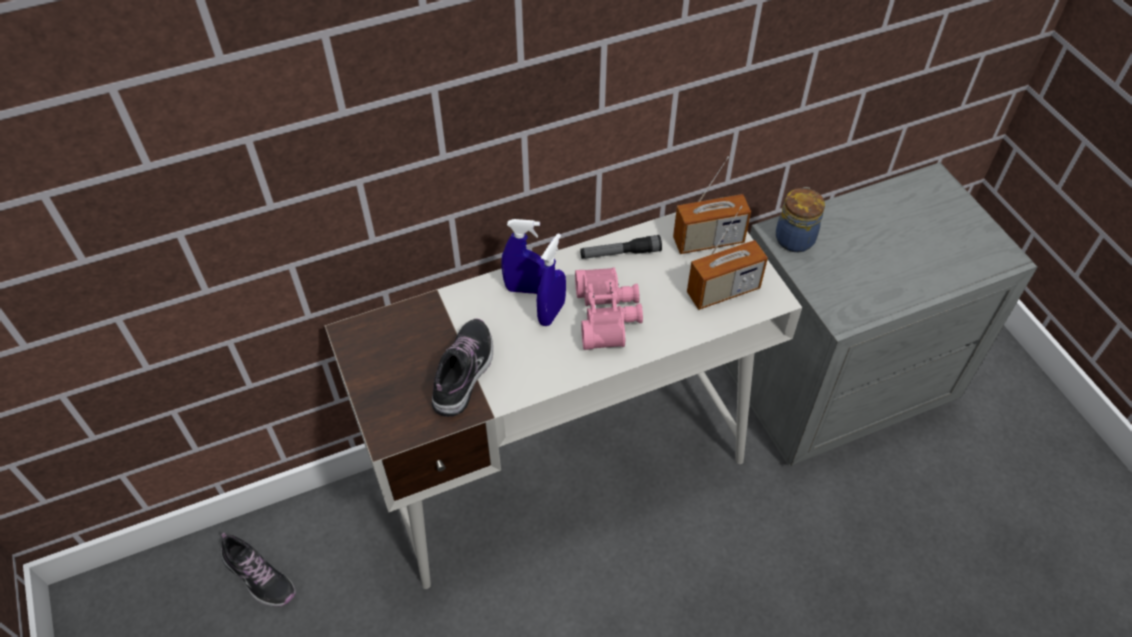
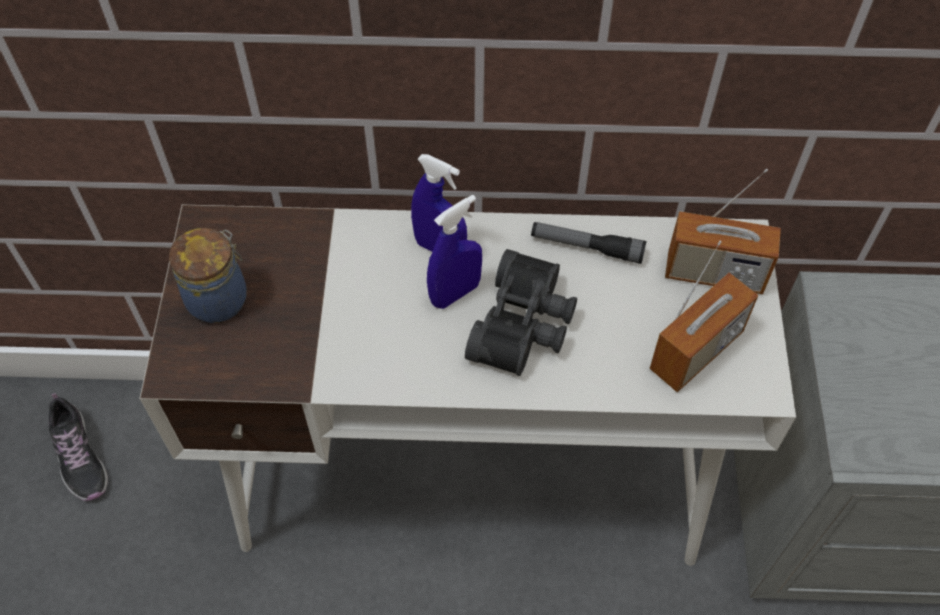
camera: 25 degrees right, 5 degrees up
(464, 372) = (306, 329): shoe -> none
(609, 315) = (526, 325): pink binoculars -> black binoculars
(723, 291) = (696, 351): radio -> radio turned 45 degrees counterclockwise
(795, 237) = (851, 311): jar -> jar (219, 298)

